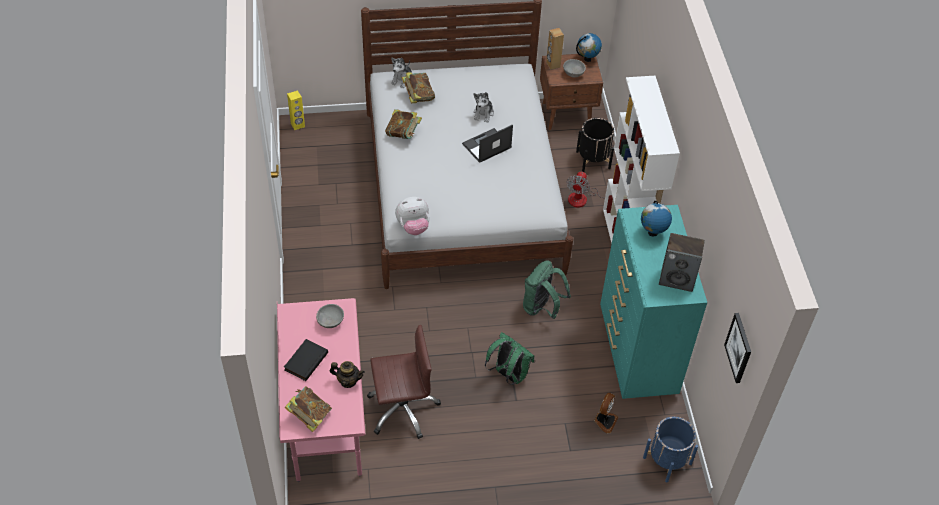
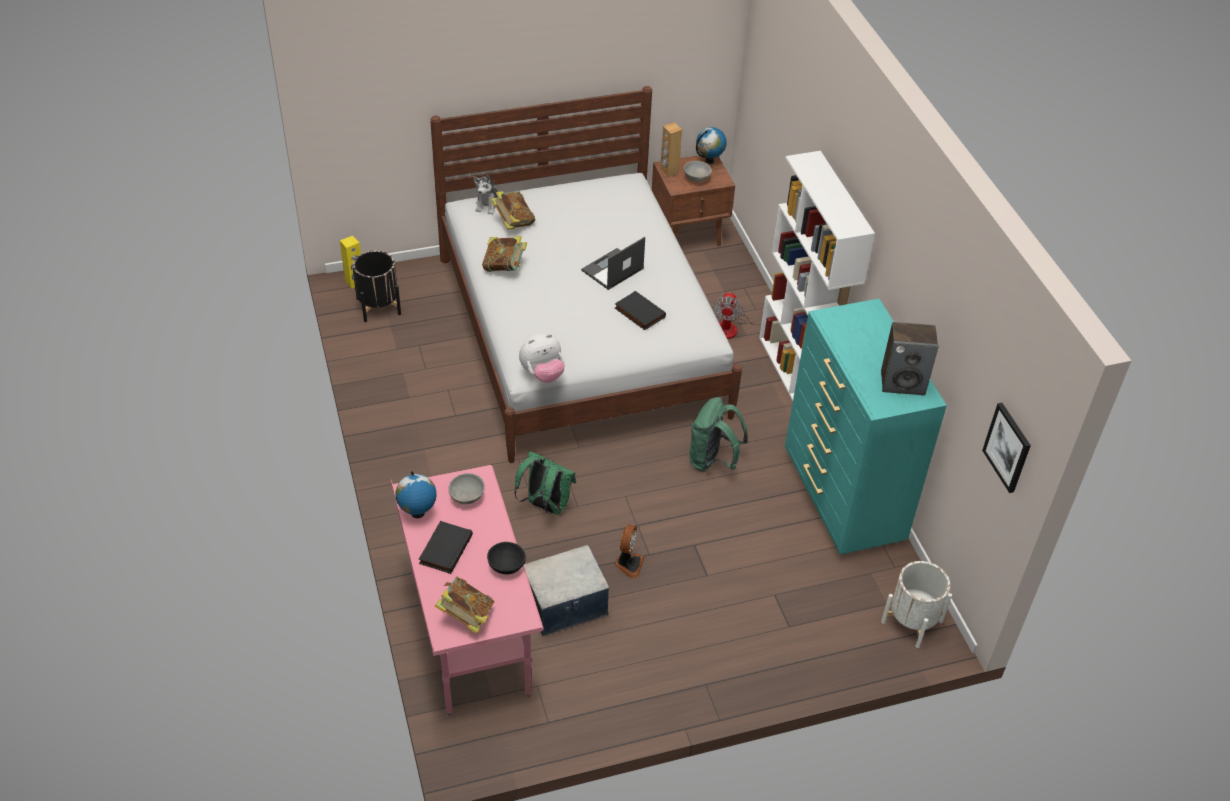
camera: 10 degrees left, 5 degrees down
(348, 381) = (506, 566): teapot -> black bowl
(402, 409) = (565, 605): brown office chair -> storage box
(483, 113) = (599, 233): plush toy -> none
(498, 185) = (638, 313): none -> black book
(508, 374) = (690, 545): green backpack -> green backpack (545, 505)
(593, 160) = (733, 282): black planter -> black planter (378, 306)
(604, 421) = (823, 585): fan -> fan (628, 564)
(652, 233) = (858, 333): globe -> globe (417, 513)
(667, 460) = (912, 622): blue planter -> white planter

